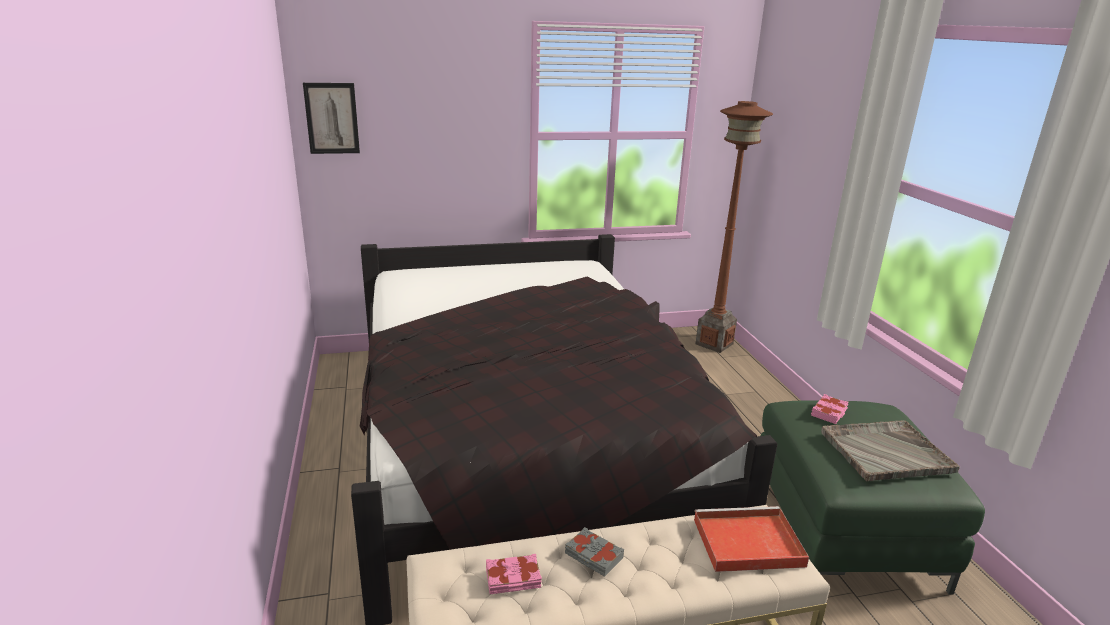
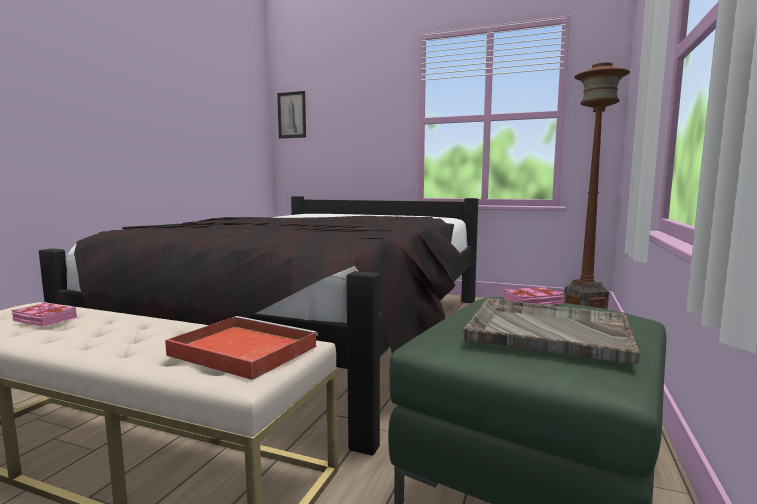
camera: 35 degrees right, 15 degrees down
(593, 556) = (115, 325): grey book -> none

